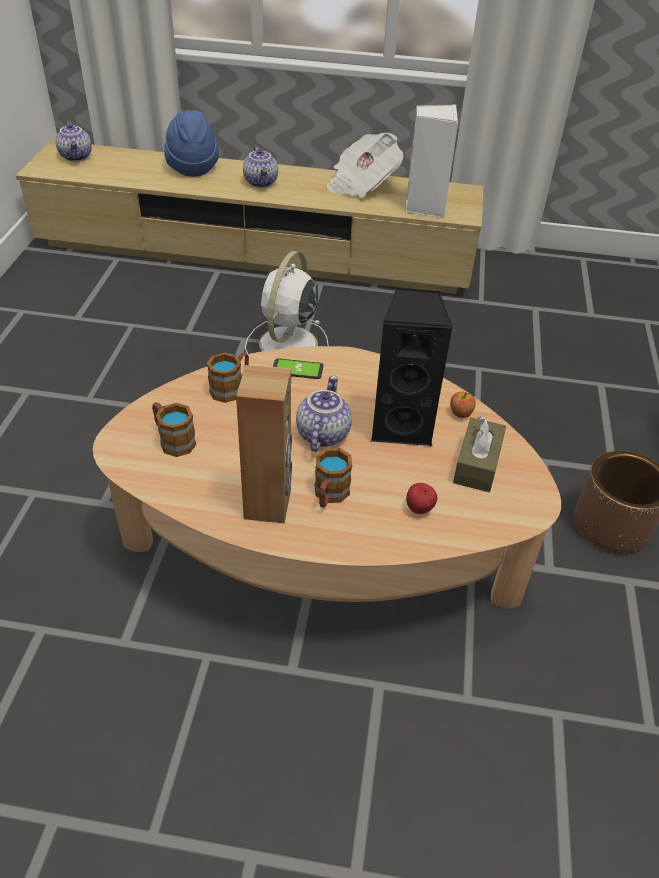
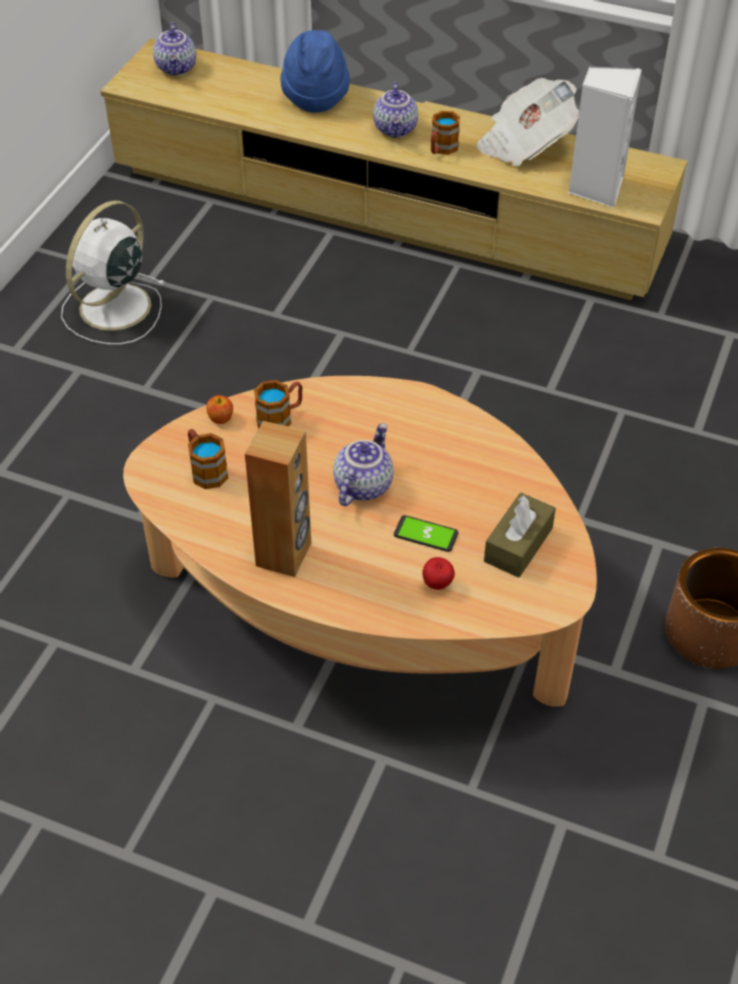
camera: 15 degrees right, 5 degrees up
(287, 345) = (391, 348): white fan -> white fan (113, 309)
(297, 370) = (358, 405): phone -> phone (426, 534)
(329, 495) = (349, 555): mug -> mug (441, 149)
(402, 426) = (452, 489): black speaker -> none
(460, 413) = (523, 482): apple -> apple (221, 418)

